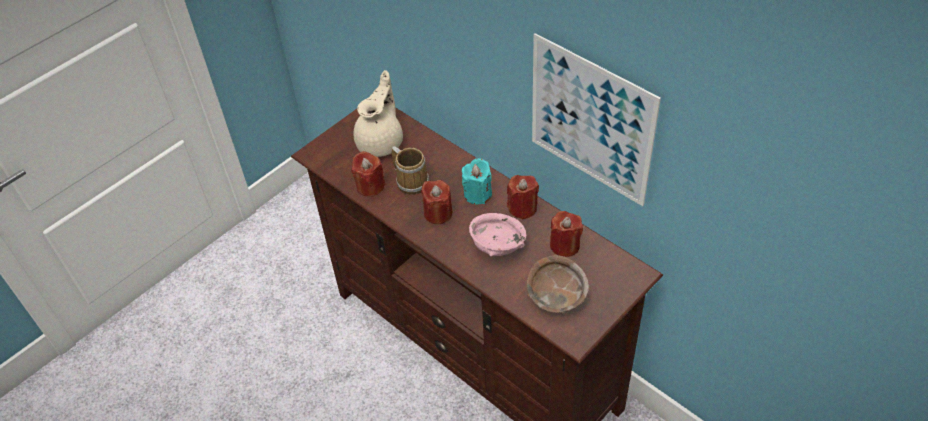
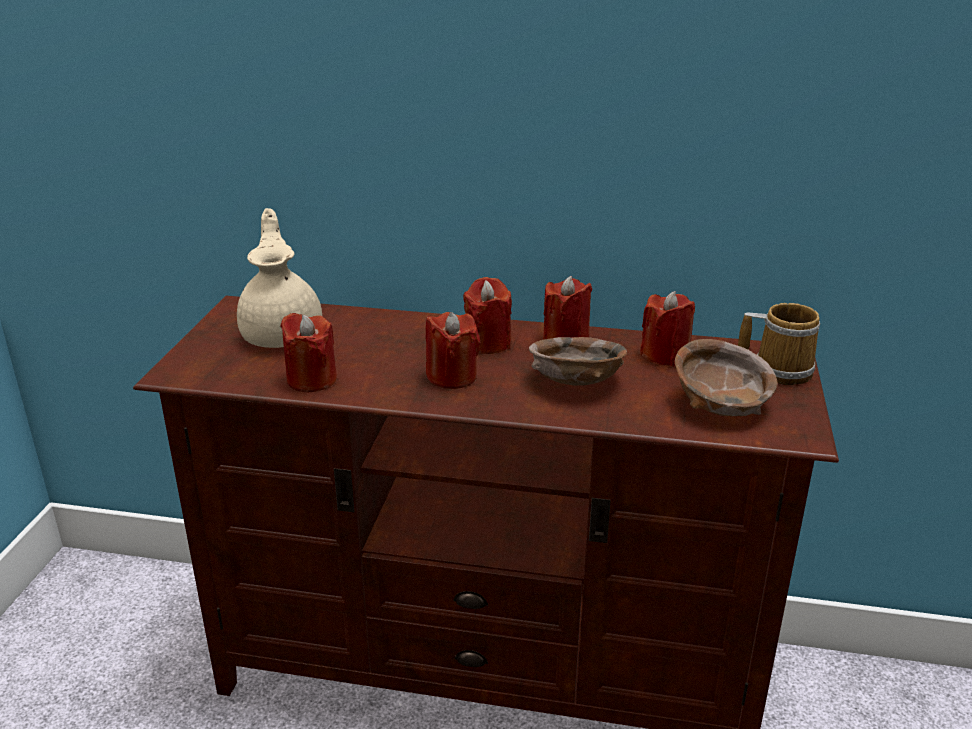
camera: 35 degrees left, 20 degrees down
(412, 181) = (374, 357): mug -> mug (778, 370)
(477, 194) = (488, 343): turquoise candle -> red candle
(497, 245) = (577, 382): pink bowl -> brown bowl
(590, 121) = (667, 129): picture -> none

